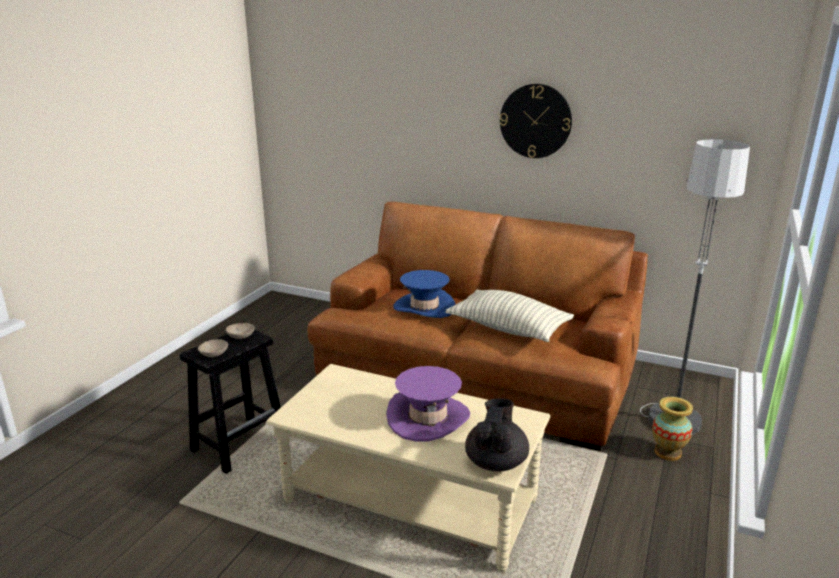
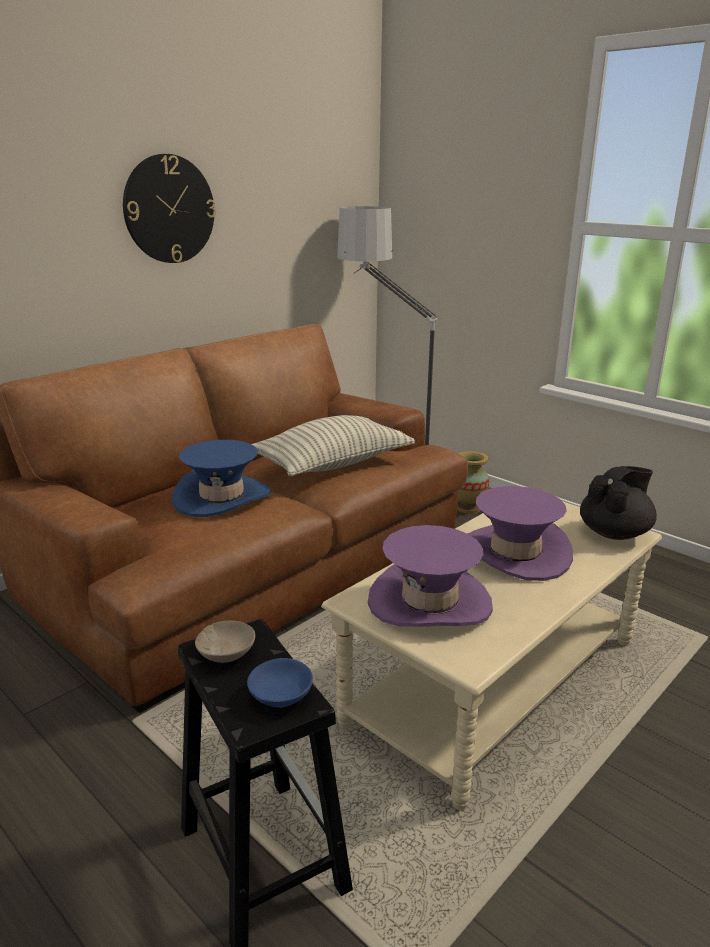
camera: 70 degrees left, 0 degrees up
(214, 354) = (283, 694): beige bowl -> blue bowl
(345, 394) = (429, 602): none -> purple hat
(496, 462) = (614, 533): black teapot -> black teapot turned 105 degrees clockwise

